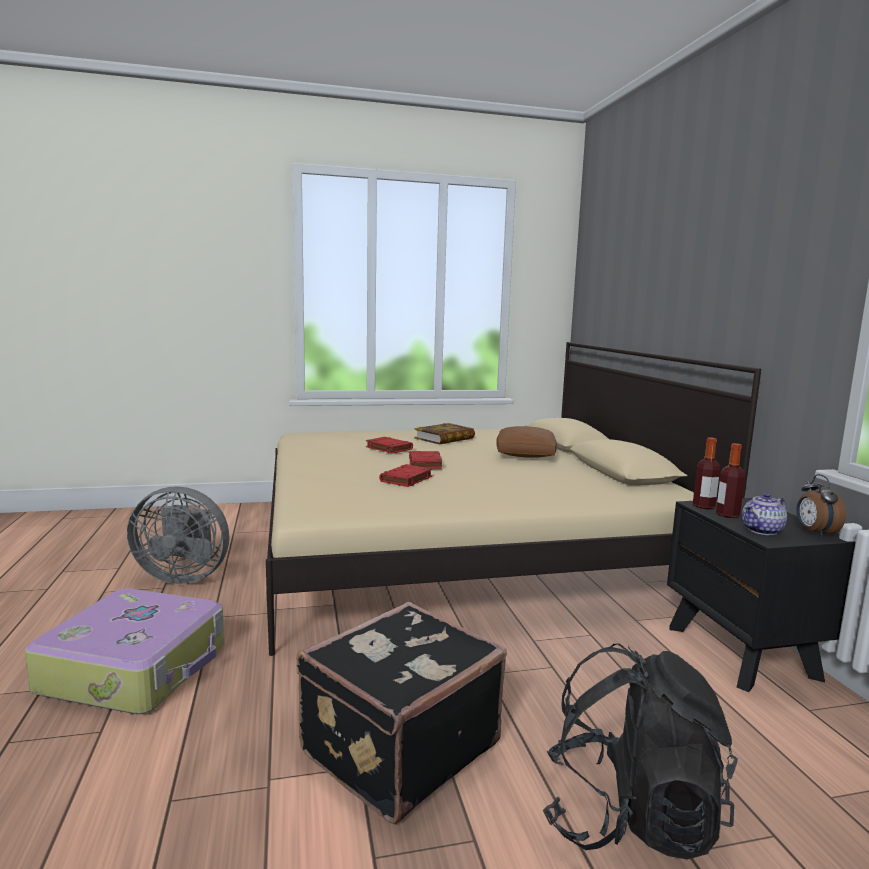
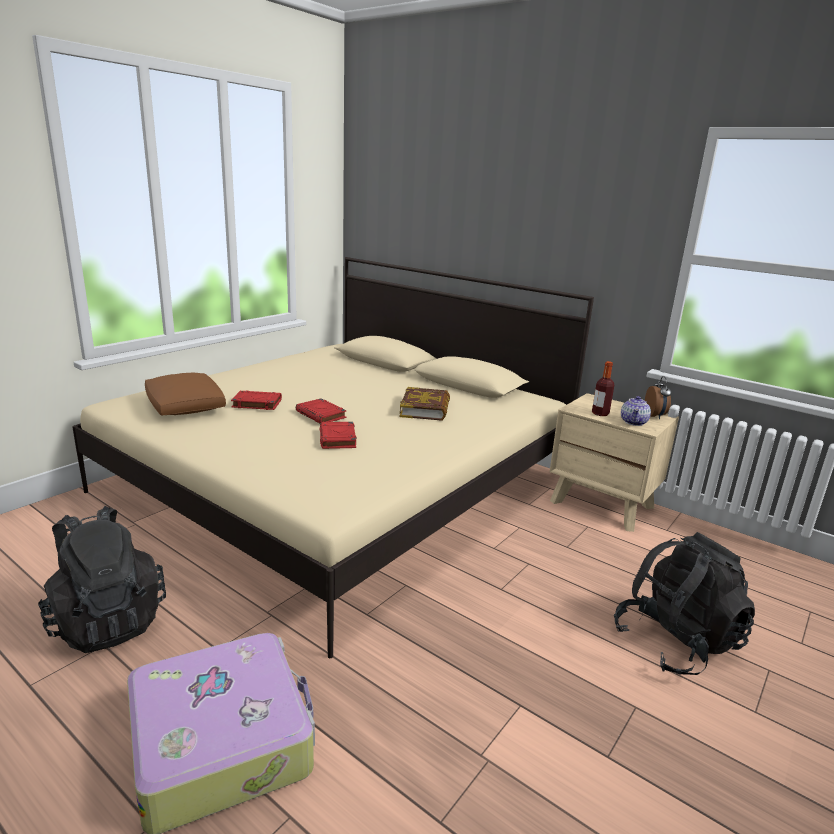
camera: 40 degrees left, 10 degrees up
(183, 576) = (107, 621): grey fan -> black backpack
(397, 747) = (522, 676): black suitcase -> none
(445, 438) = (281, 377): book -> book (425, 409)
(525, 454) = (376, 381): brown pillow -> brown pillow (185, 406)
(703, 506) = (578, 409): bottle -> none
(742, 652) = (602, 504): black nightstand -> beige nightstand
(814, 533) = (655, 416): alarm clock -> alarm clock turned 135 degrees counterclockwise

